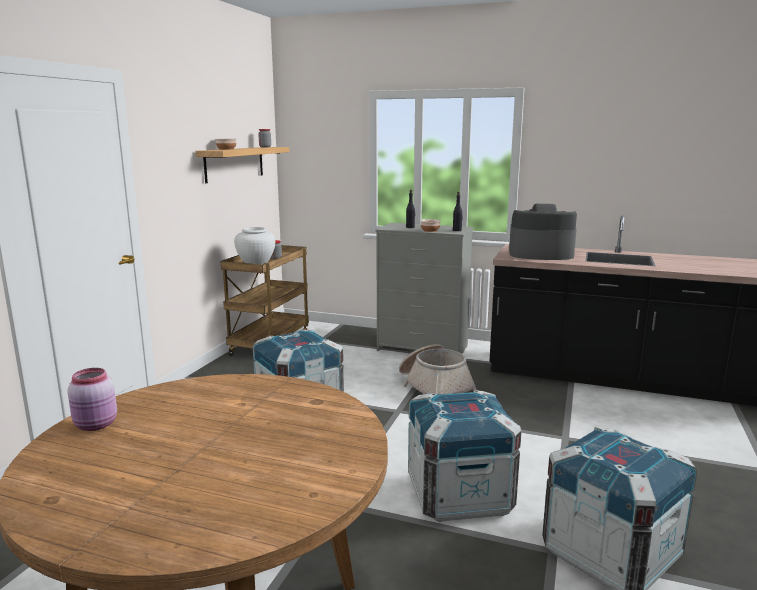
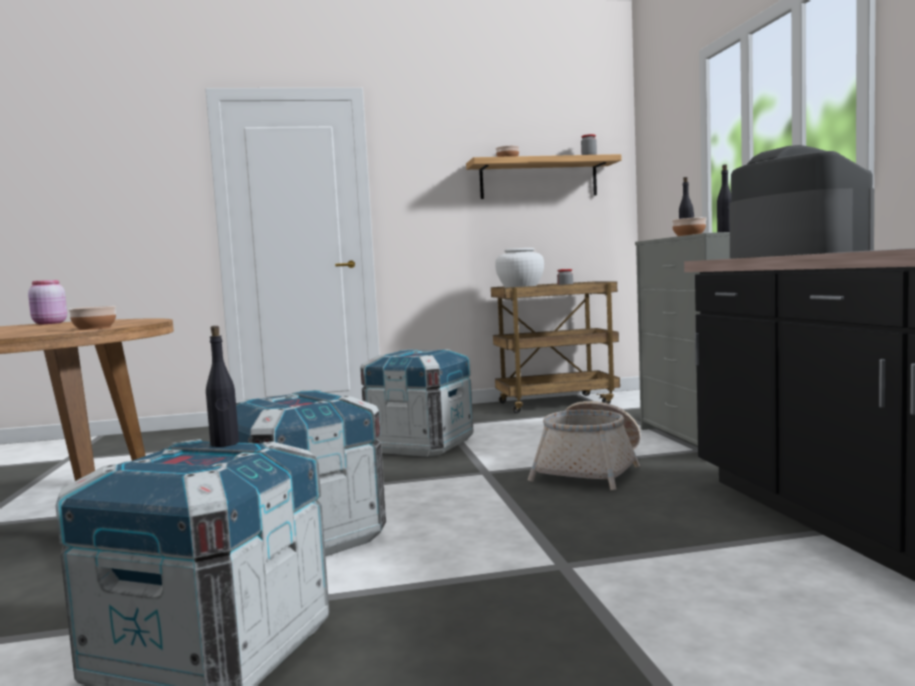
camera: 60 degrees right, 10 degrees down
(334, 406) = (95, 328): none -> bowl
(598, 440) = (224, 443): none -> black bottle

